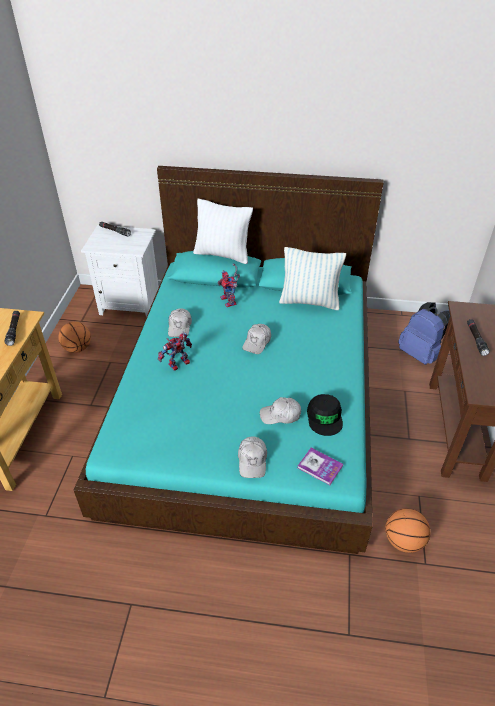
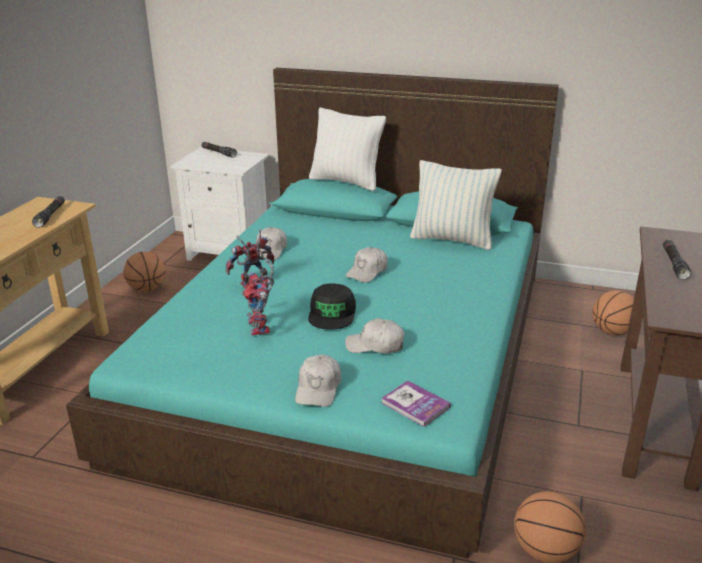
camera: 10 degrees right, 15 degrees down
(230, 302) = (345, 233): toy robot -> toy robot (262, 328)
(325, 417) = (439, 353): black cap -> black cap (332, 313)
(420, 354) = (612, 332): blue backpack -> basketball

